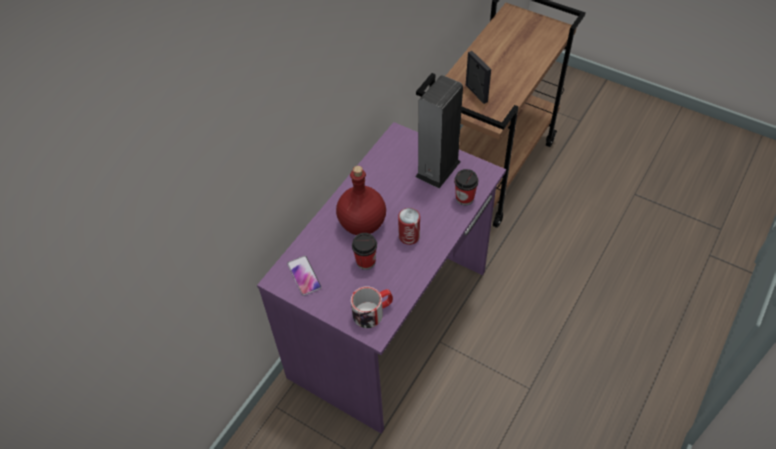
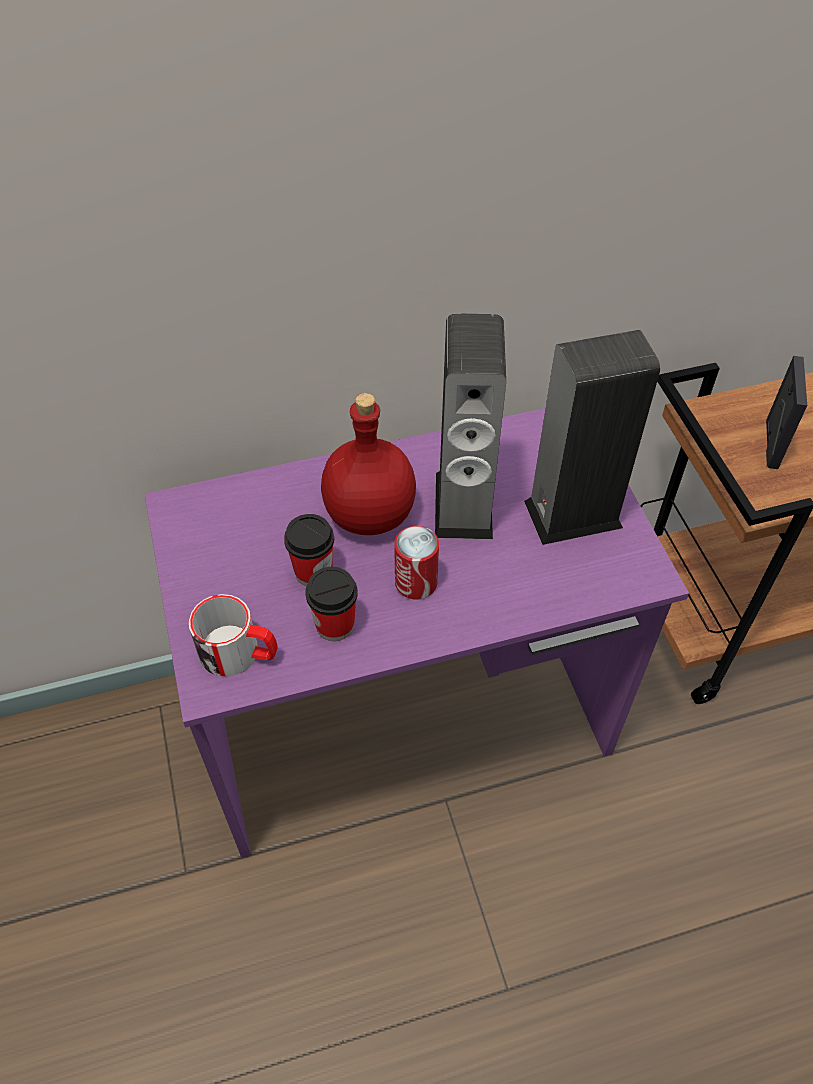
camera: 40 degrees right, 0 degrees up
(304, 276) = (212, 527): phone -> none
(394, 194) = (463, 505): none -> speaker
(464, 198) = (566, 589): cup -> cup (335, 624)

